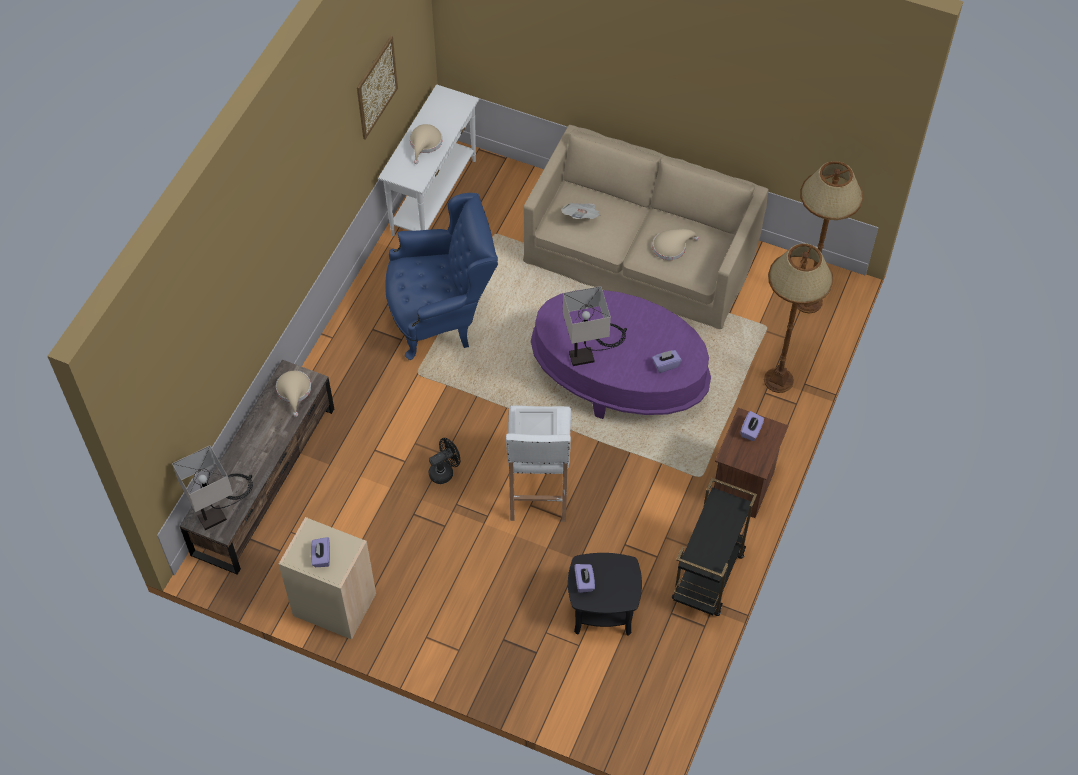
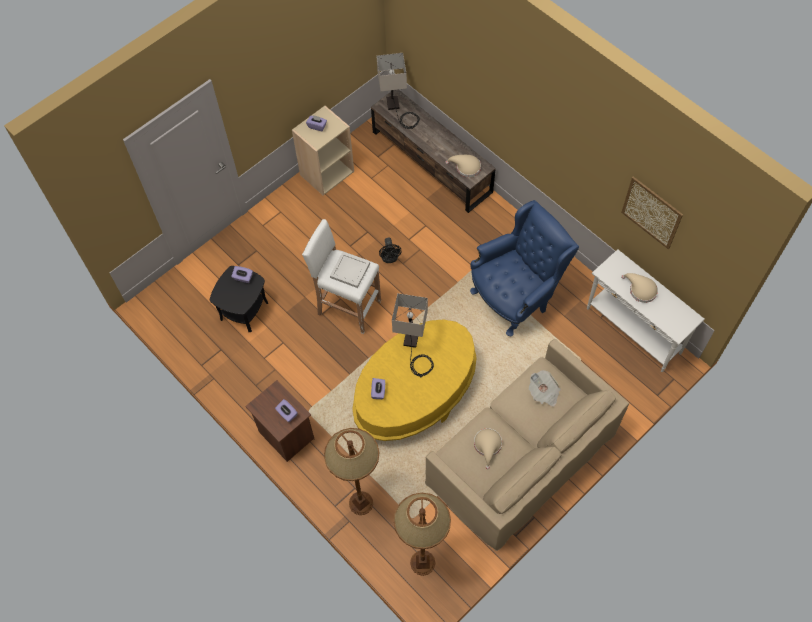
camera: 115 degrees right, 5 degrees up
(441, 319) = (515, 298): blue armchair -> blue armchair turned 135 degrees counterclockwise
(618, 376) = (415, 393): purple coffee table -> yellow coffee table
(706, 580) = (231, 380): black cart -> none

